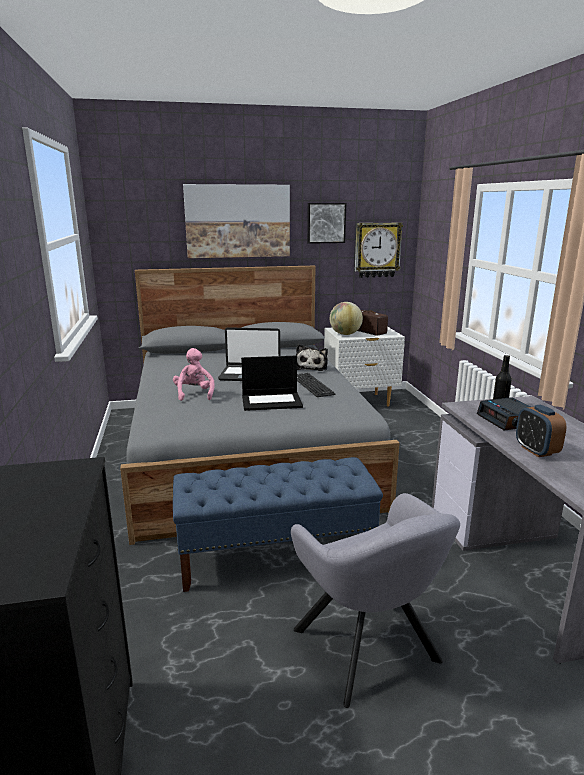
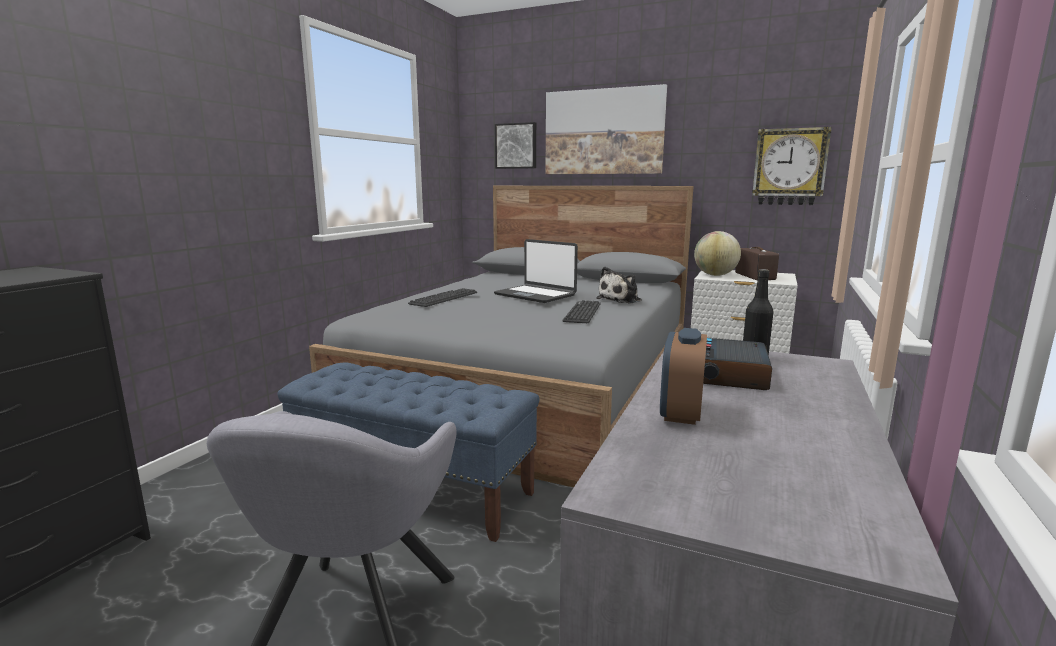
camera: 35 degrees right, 5 degrees down
(194, 394) = (444, 298): pink plush toy -> keyboard
(272, 401) = (507, 317): laptop -> none
(326, 223) = (714, 131): picture -> picture (516, 146)

